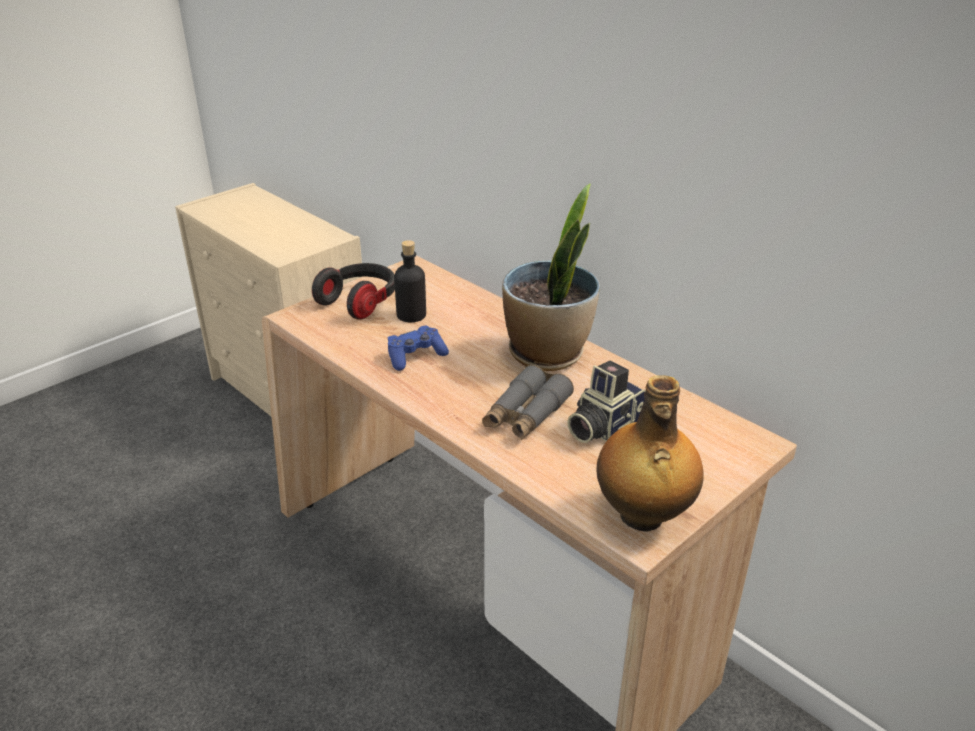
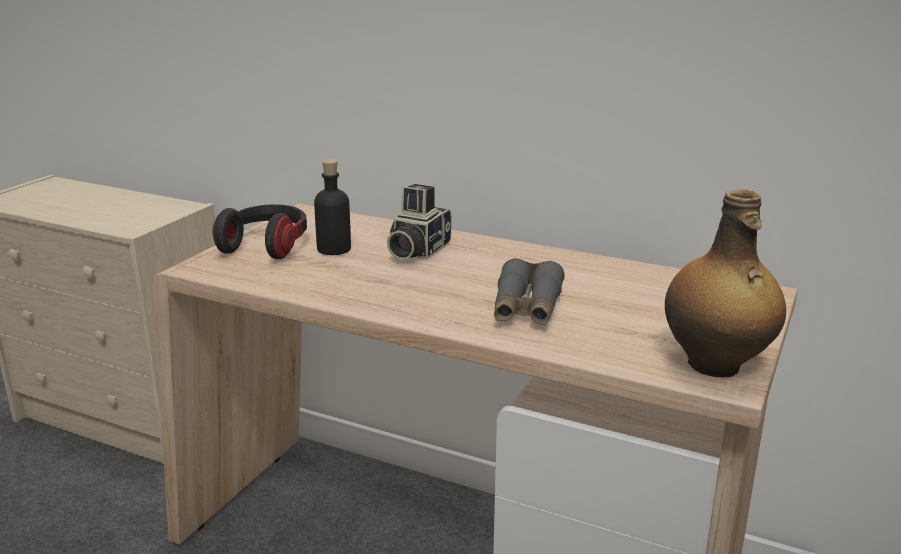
camera: 20 degrees left, 10 degrees down
(415, 356) = (367, 280): blue game controller -> none
(548, 354) = (506, 258): potted plant -> none
(602, 426) = (611, 304): camera -> camera (416, 250)

